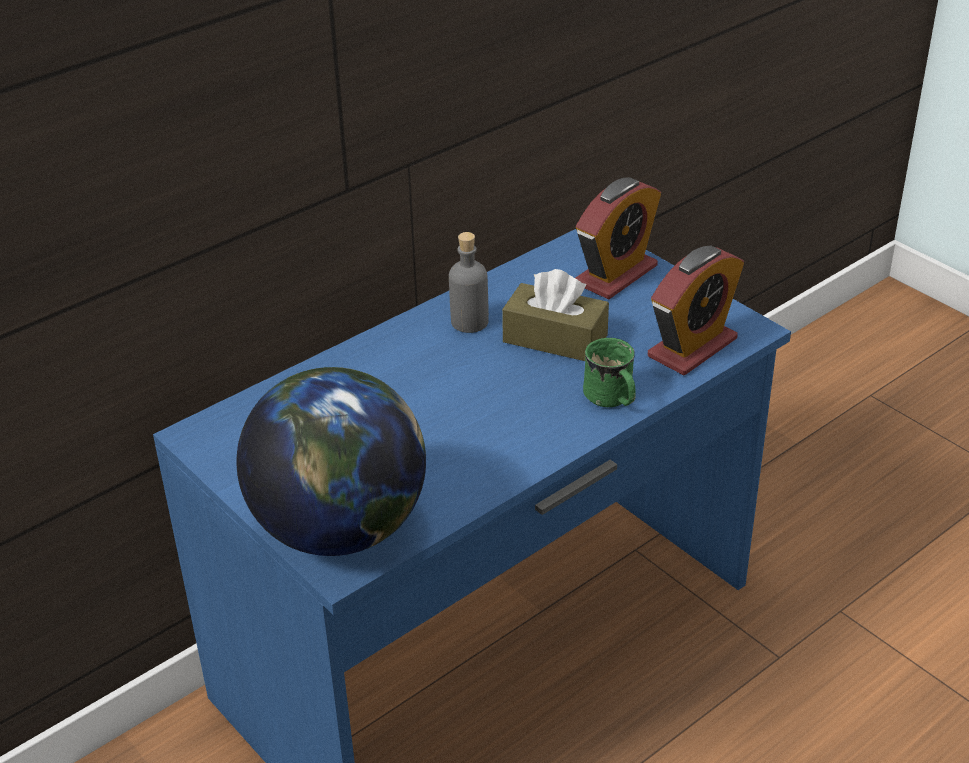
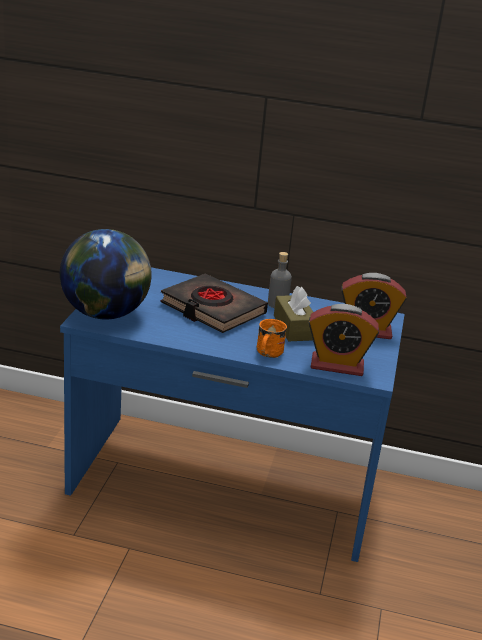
camera: 50 degrees right, 10 degrees down
(428, 396) = (212, 309): none -> black book
(611, 400) = (267, 354): green mug -> orange mug

